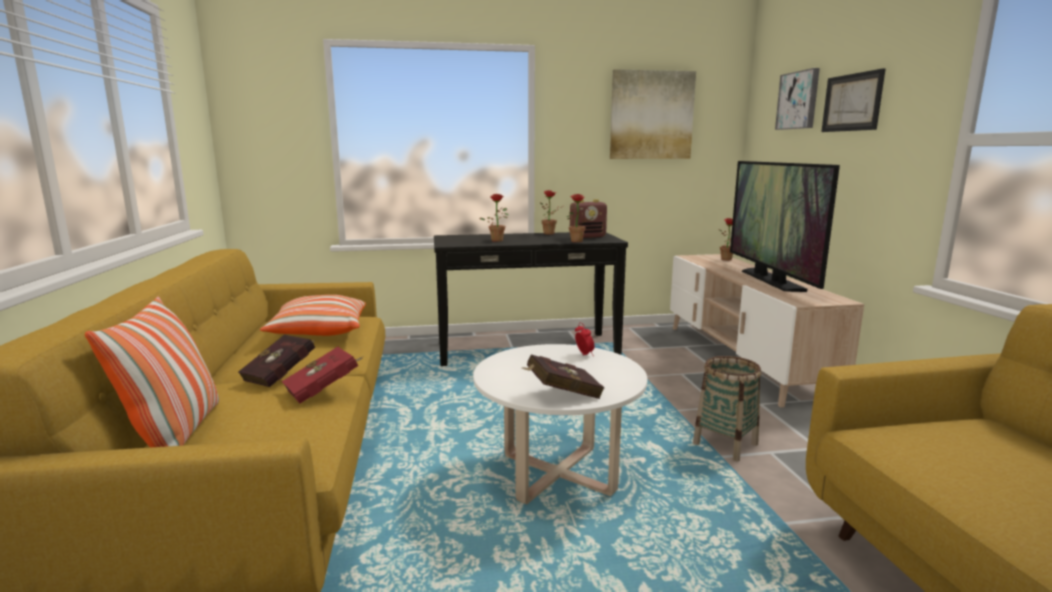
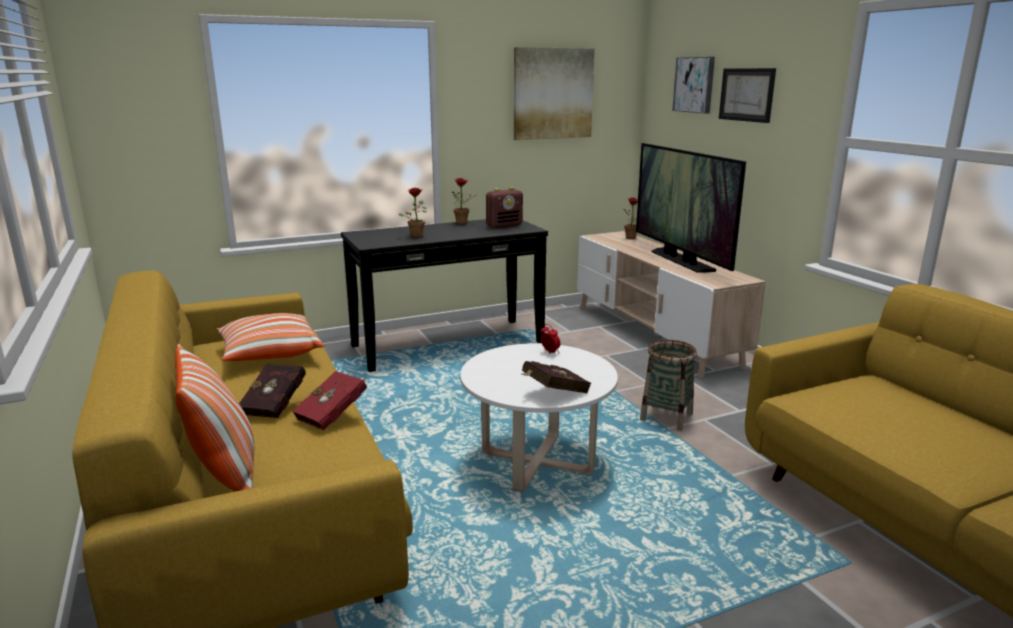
camera: 15 degrees left, 5 degrees up
(576, 241) = (498, 233): potted plant -> none

